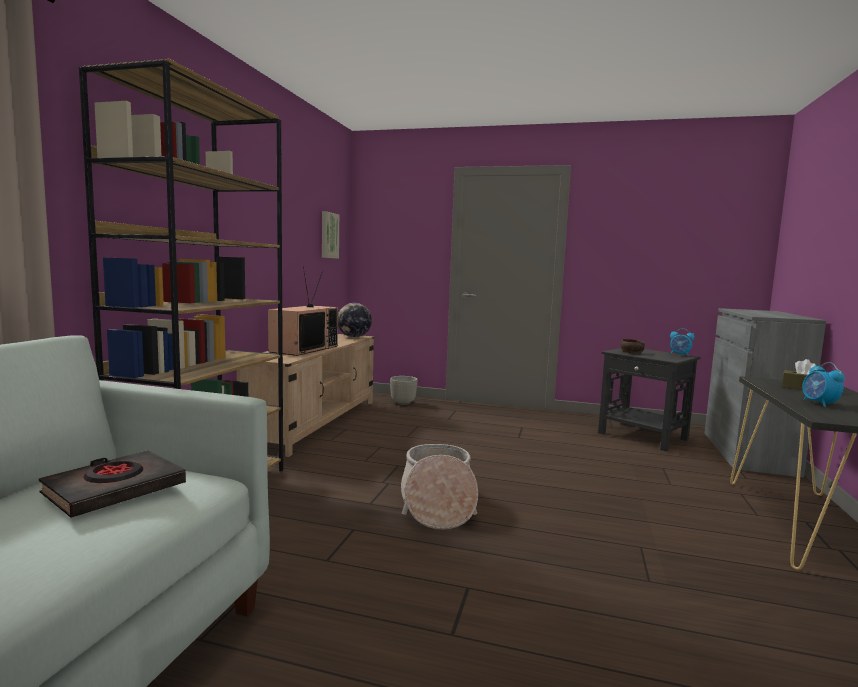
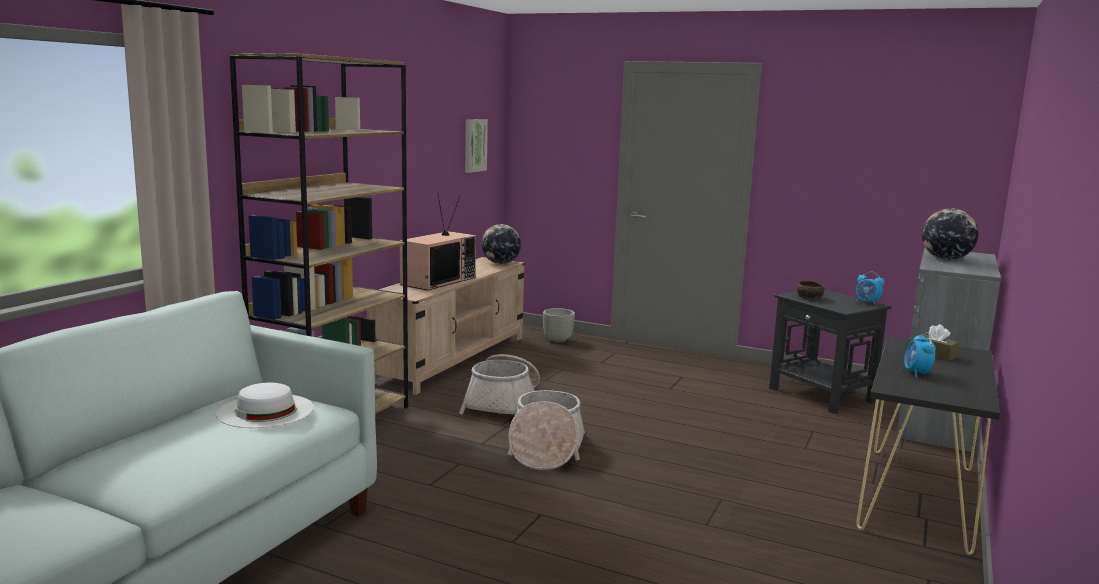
camera: 10 degrees right, 5 degrees up
(114, 490) = (265, 410): black book -> white hat
(377, 460) = (503, 403): none -> basket
(754, 312) = (946, 259): none -> globe

